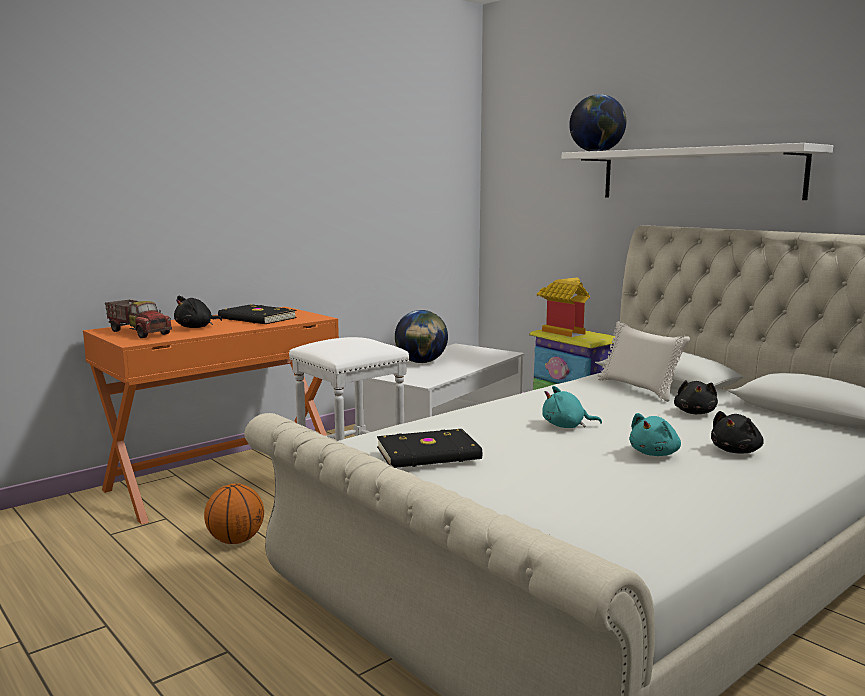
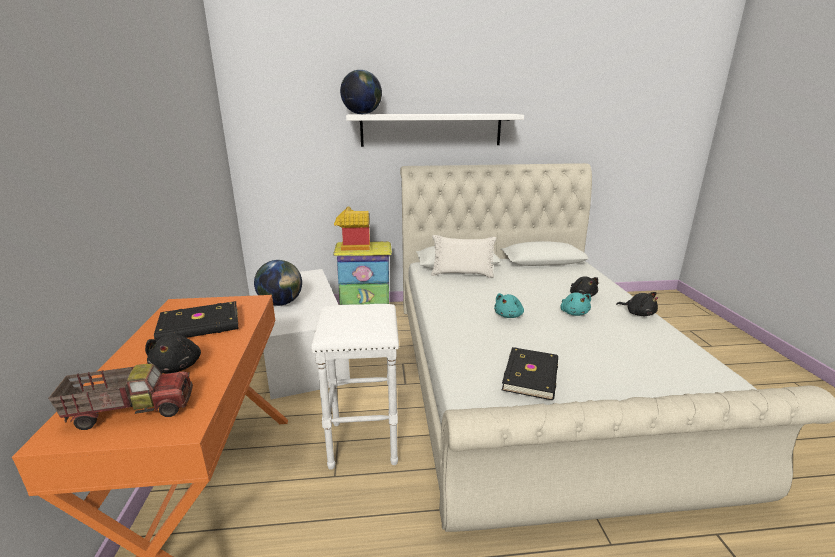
camera: 55 degrees left, 10 degrees up
(236, 540) = (357, 539): basketball -> none
(695, 412) = (515, 279): black plush toy -> black plush toy (638, 313)

